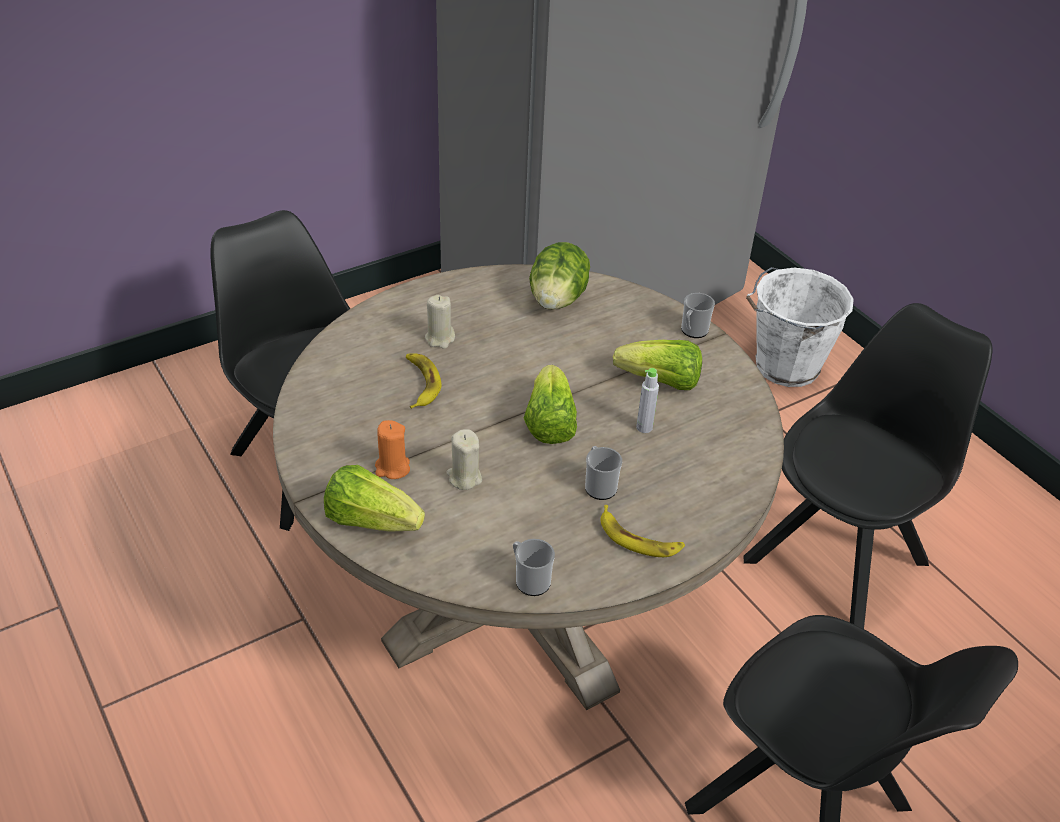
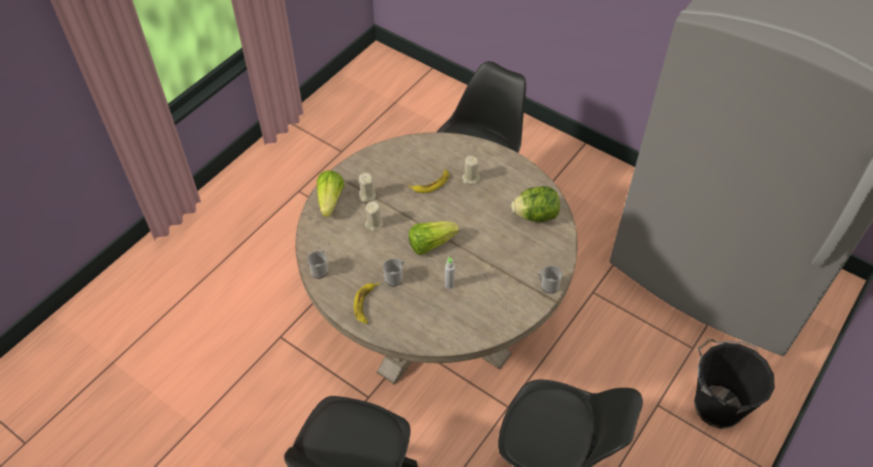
camera: 70 degrees right, 10 degrees up
(392, 468) = (367, 195): orange candle -> beige candle
(660, 382) = (491, 282): lettuce -> none
(784, 367) = (716, 404): white bucket -> black bucket

